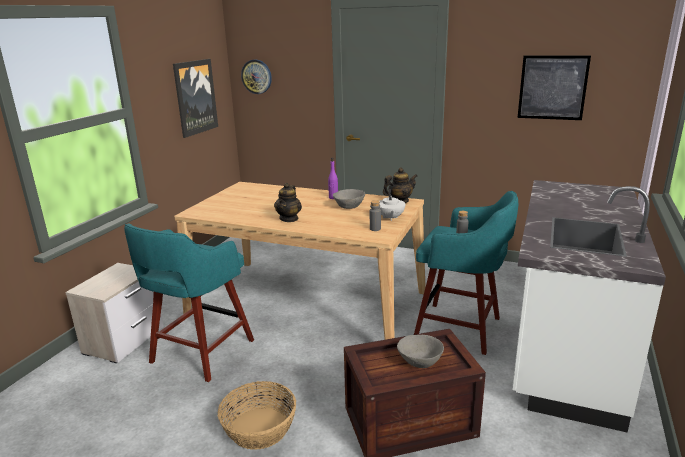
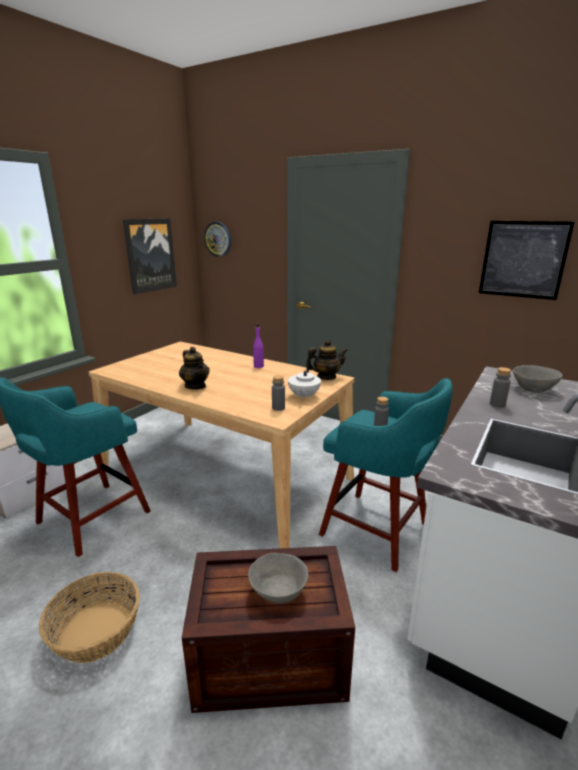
camera: 10 degrees right, 0 degrees up
(289, 219) = (195, 386): teapot -> teapot turned 60 degrees counterclockwise
(349, 206) = (268, 378): grey bowl -> grey bowl (532, 389)
(553, 207) = (497, 404): none -> grey bottle

